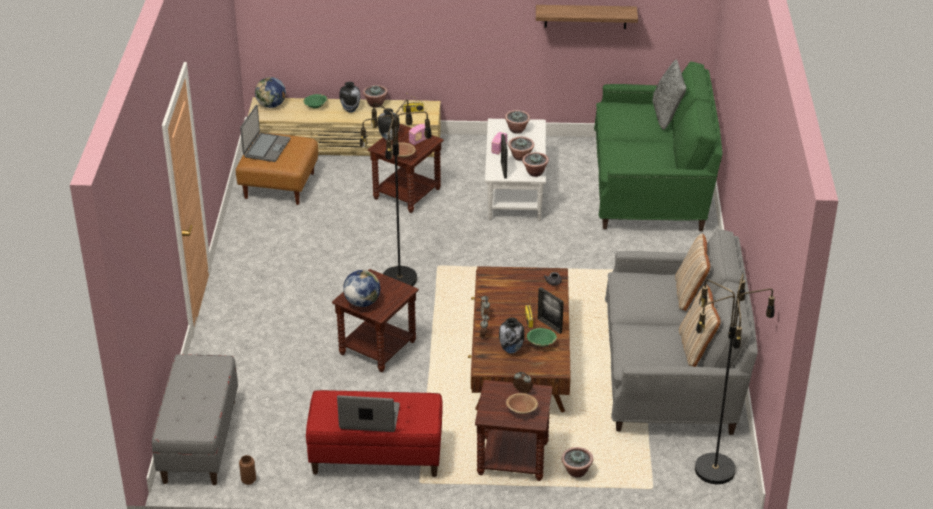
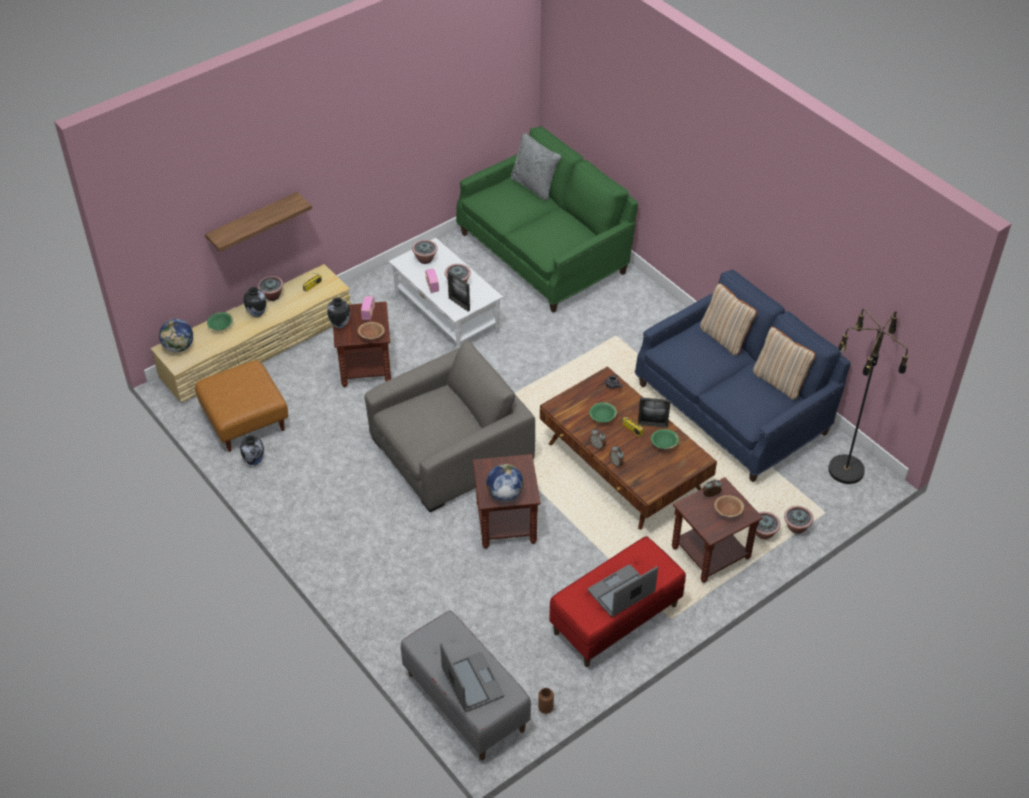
camera: 40 degrees left, 10 degrees up
(266, 148) = (227, 393): laptop -> laptop (472, 683)
(399, 279) = (450, 450): floor lamp -> grey armchair
(511, 350) = (650, 464): vase -> vase (255, 461)
(515, 299) = (602, 417): none -> green bowl
(535, 173) = (485, 293): potted plant -> potted plant (796, 528)
(585, 16) = (437, 127): shelf -> shelf (253, 222)
(672, 371) = (734, 407): grey sofa -> blue sofa

